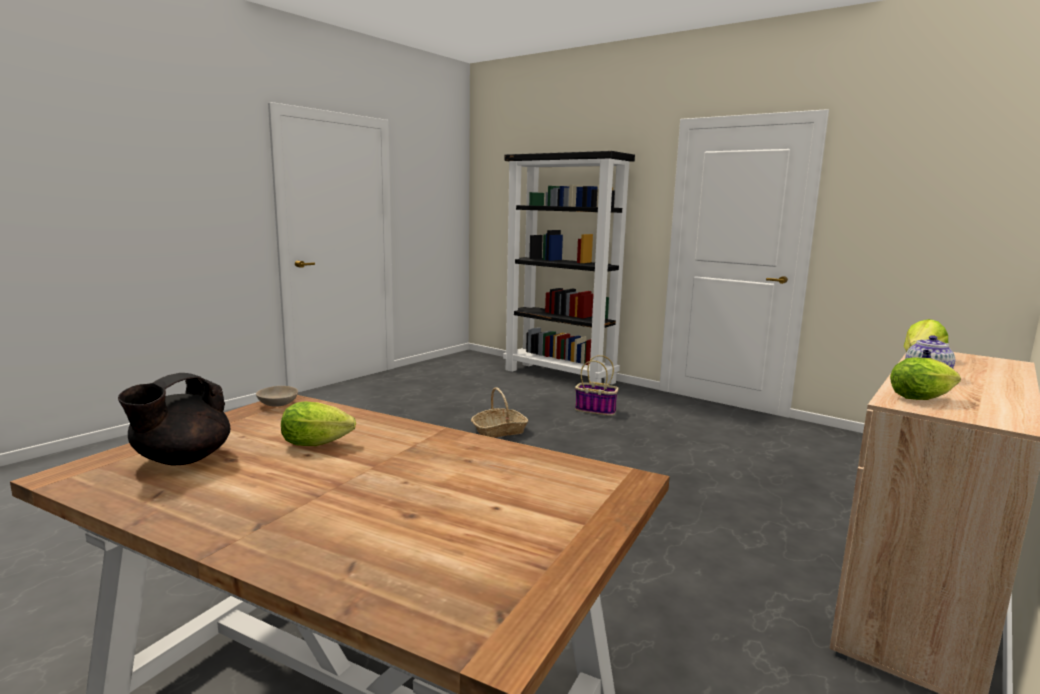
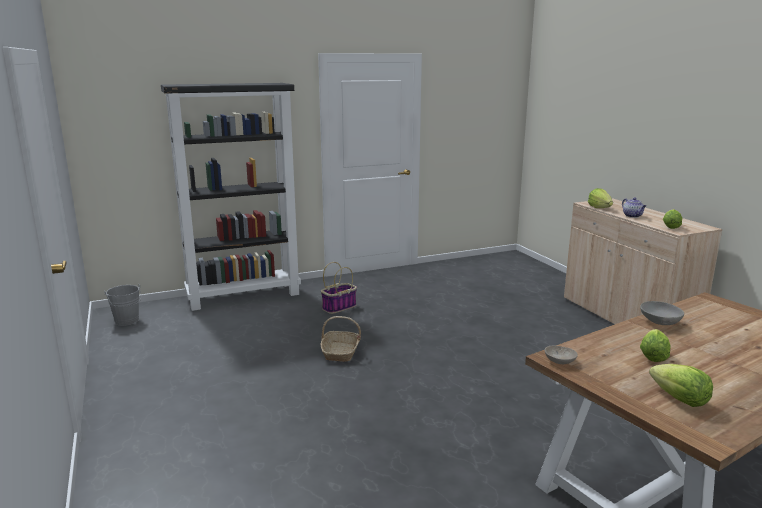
camera: 60 degrees left, 5 degrees up
(181, 459) = (679, 399): black teapot -> lettuce
(460, 445) = (660, 322): none -> grey bowl
(461, 361) = (127, 322): none -> grey bucket

